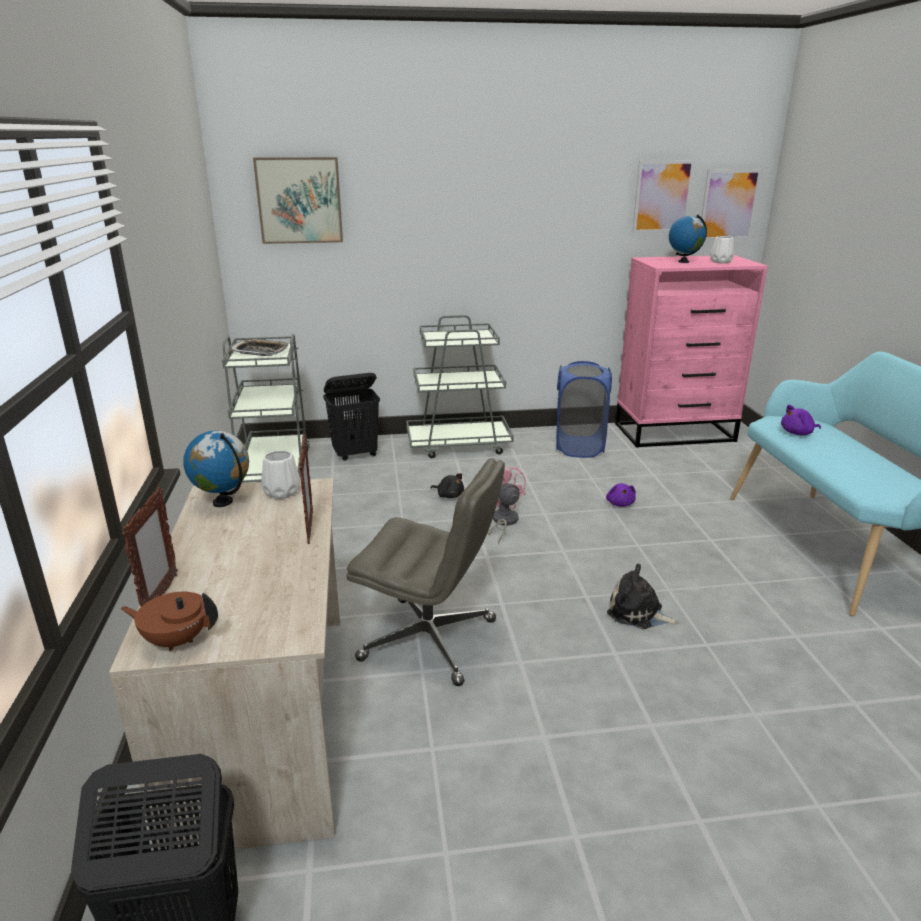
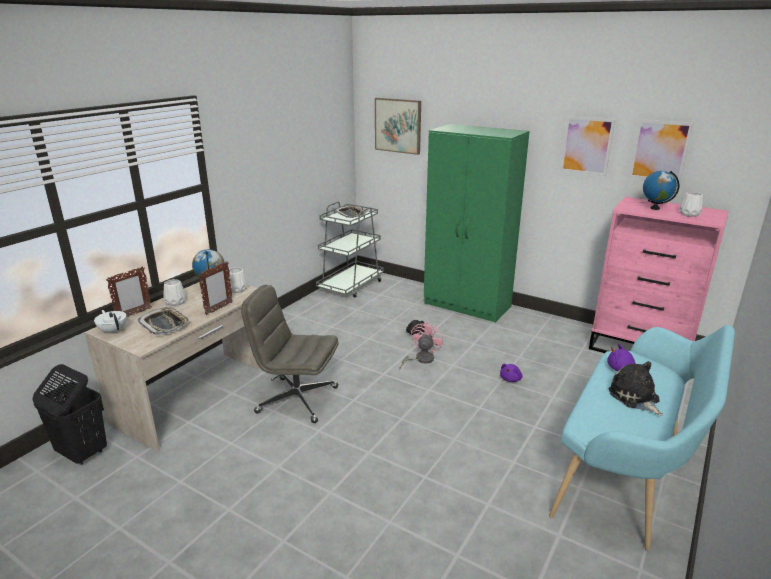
camera: 40 degrees right, 0 degrees up
(176, 640) = (113, 331): brown teapot -> white teapot
(209, 547) = (176, 302): none -> white vase
(262, 586) = (164, 324): none -> tray
(355, 454) = (401, 292): black laundry basket -> none
(430, 640) = (296, 400): grey office chair -> grey office chair turned 135 degrees clockwise
(459, 444) = (467, 305): grey cart -> green wardrobe
(579, 447) = (545, 334): blue laundry basket -> none
(638, 613) = (414, 441): plush toy -> plush toy (635, 398)
(729, 205) = (728, 165): picture -> picture (586, 146)

